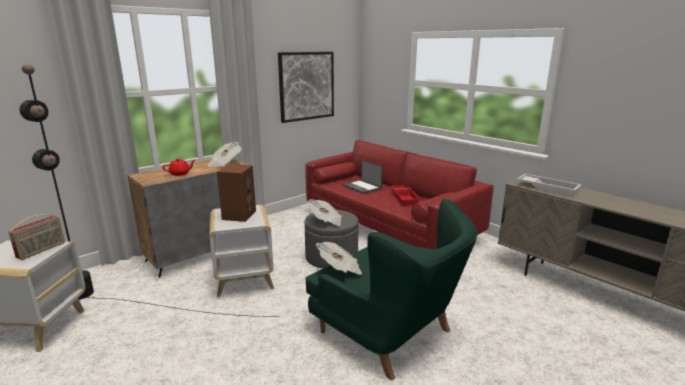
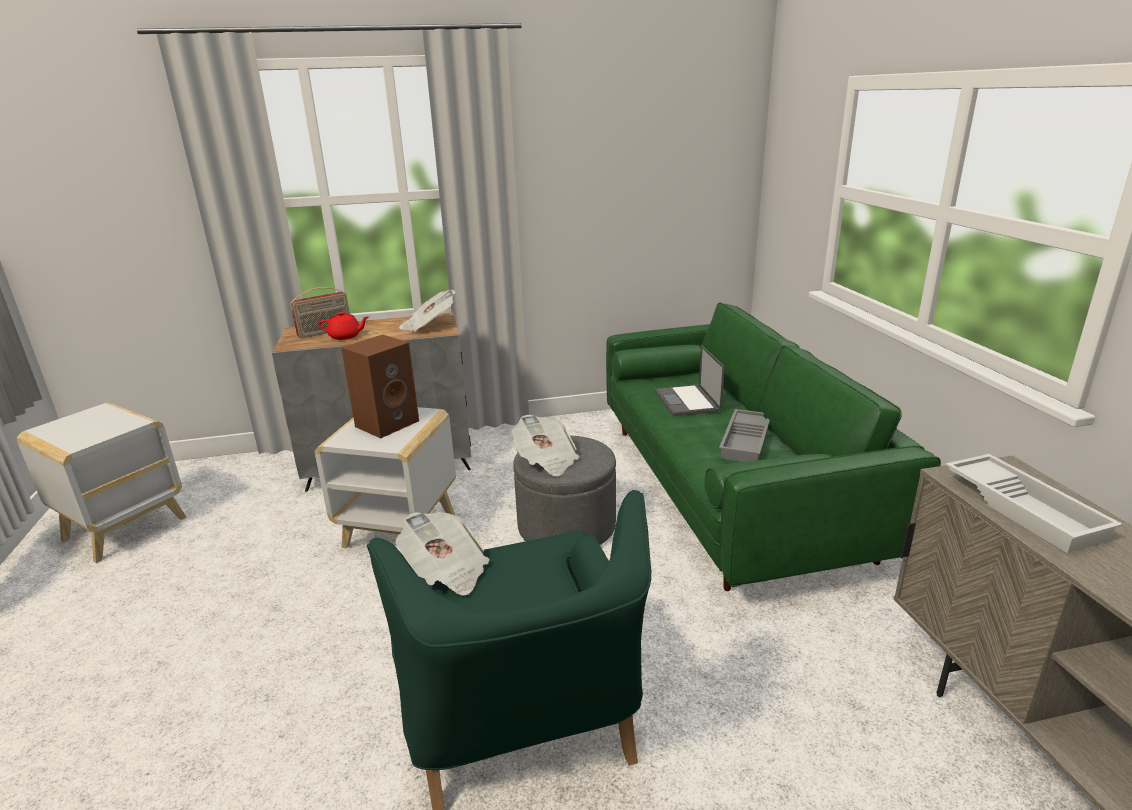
camera: 30 degrees right, 5 degrees up
(42, 250) = (113, 428): radio -> radio (325, 332)
(132, 301) = (244, 520): black floor lamp -> none
(306, 86) = (632, 190): picture -> none
(389, 226) = (729, 488): red sofa -> green sofa
(405, 197) = (746, 441): red tray -> grey tray

